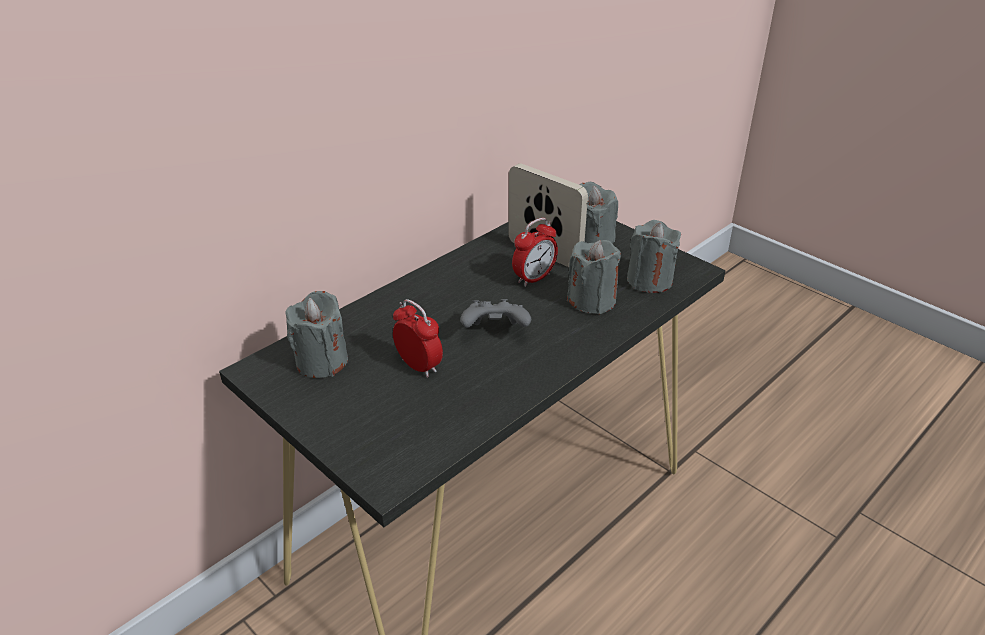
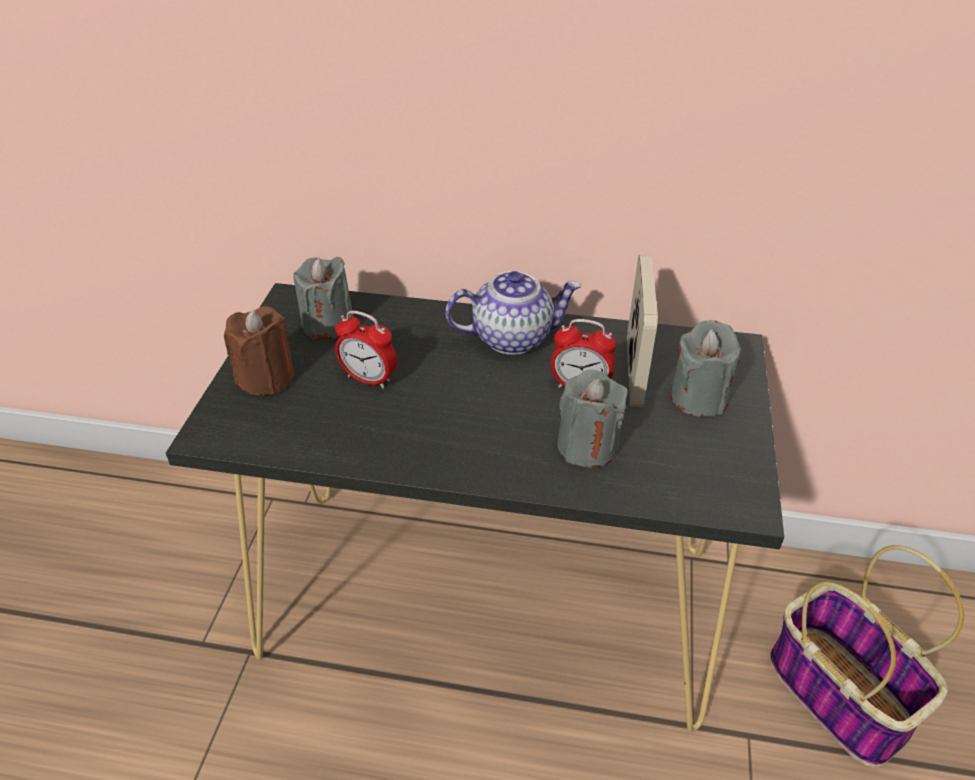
camera: 55 degrees right, 5 degrees up
(351, 420) = (266, 377): none -> brown candle
(419, 366) = (369, 379): alarm clock -> alarm clock turned 105 degrees clockwise
(450, 282) = (513, 337): none -> teapot
(495, 332) = (463, 402): grey game controller -> none
(649, 280) = (678, 476): grey candle -> none
(697, 396) = (840, 696): none -> basket

